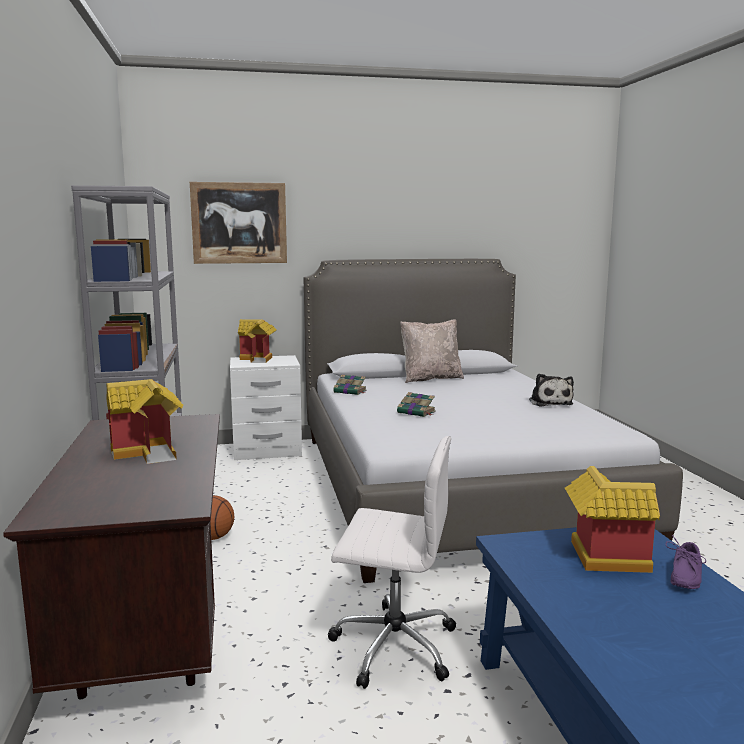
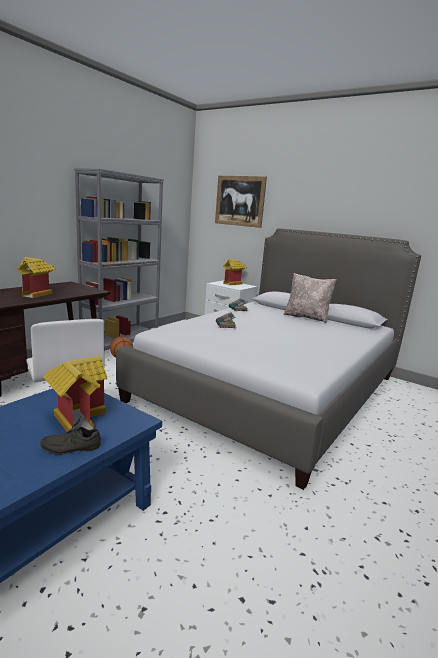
camera: 45 degrees right, 5 degrees up
(550, 402) = (329, 349): plush toy -> none
(682, 577) = (71, 447): purple shoe -> grey shoe

